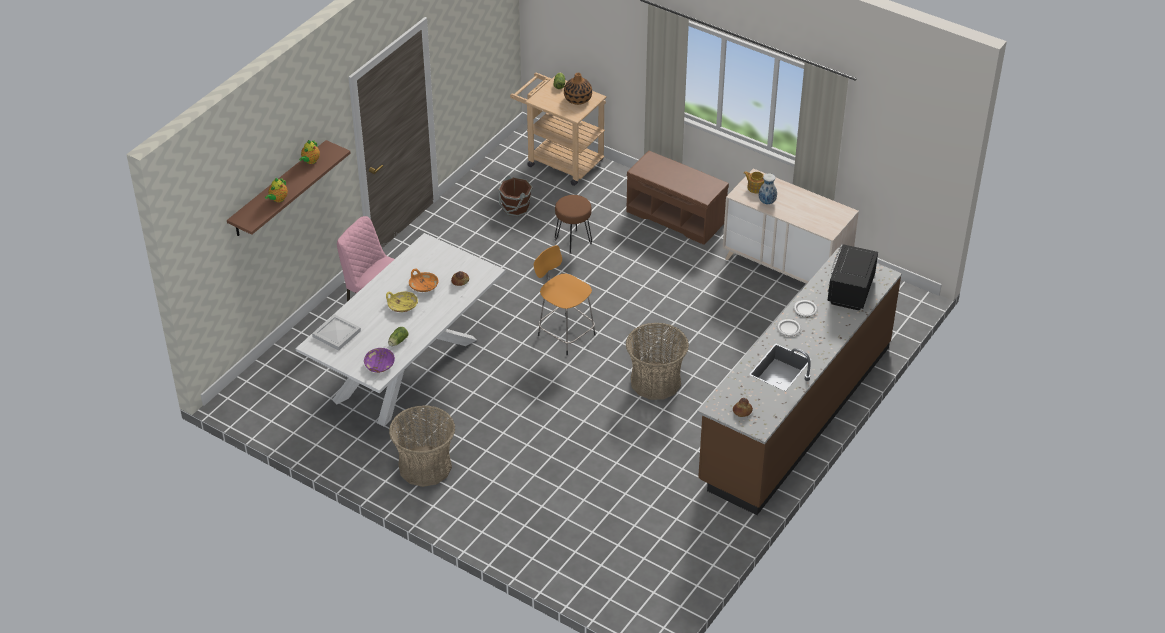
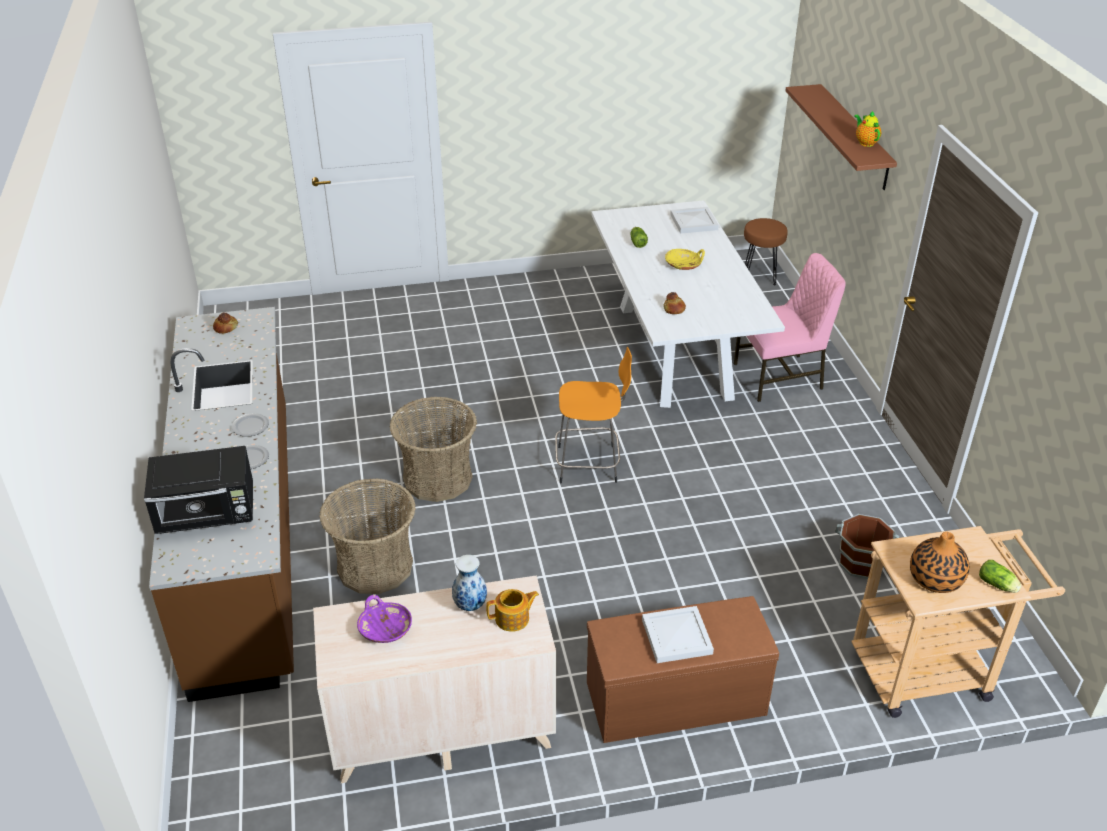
camera: 135 degrees right, 5 degrees down
(278, 199) = (820, 110): teapot -> none
(379, 365) = (621, 223): purple bowl -> purple bowl (385, 628)
(423, 286) = (696, 287): orange bowl -> none
(425, 466) = (544, 302): basket -> basket (375, 566)
(573, 241) = (736, 569): brown stool -> brown stool (759, 275)
(679, 177) = (677, 636): none -> white tray
(850, 291) = (208, 514): black microwave -> black microwave turned 105 degrees clockwise

